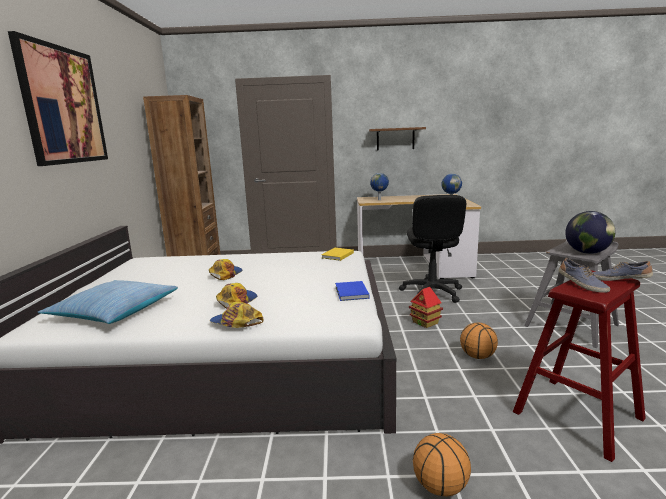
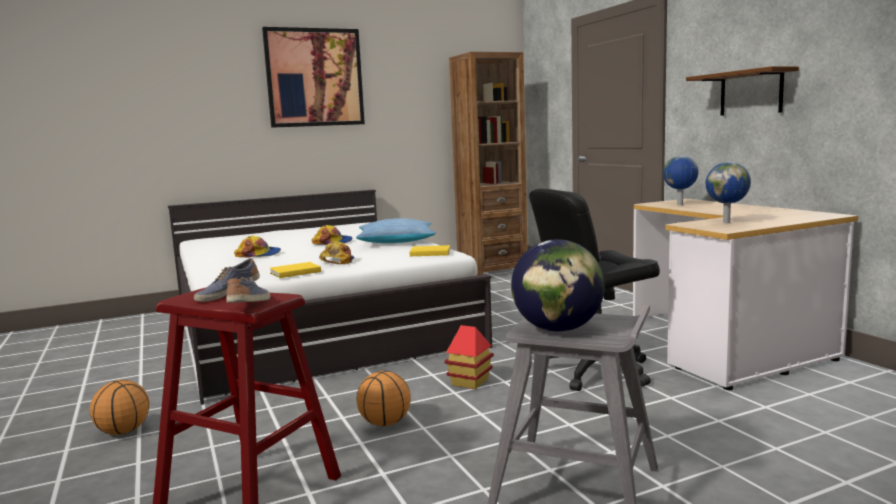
camera: 65 degrees right, 5 degrees down
(114, 311) = (233, 242): pillow -> pillow (396, 241)
(236, 323) = (211, 262): cap -> cap (337, 261)
(351, 293) = (294, 272): blue book -> yellow book

